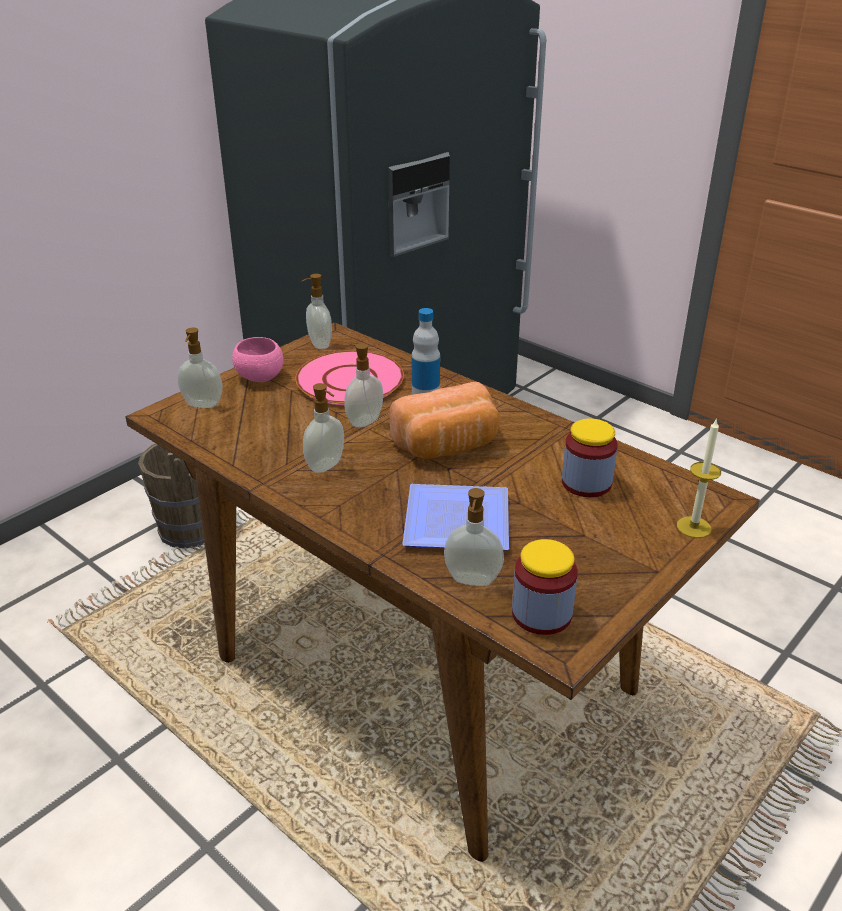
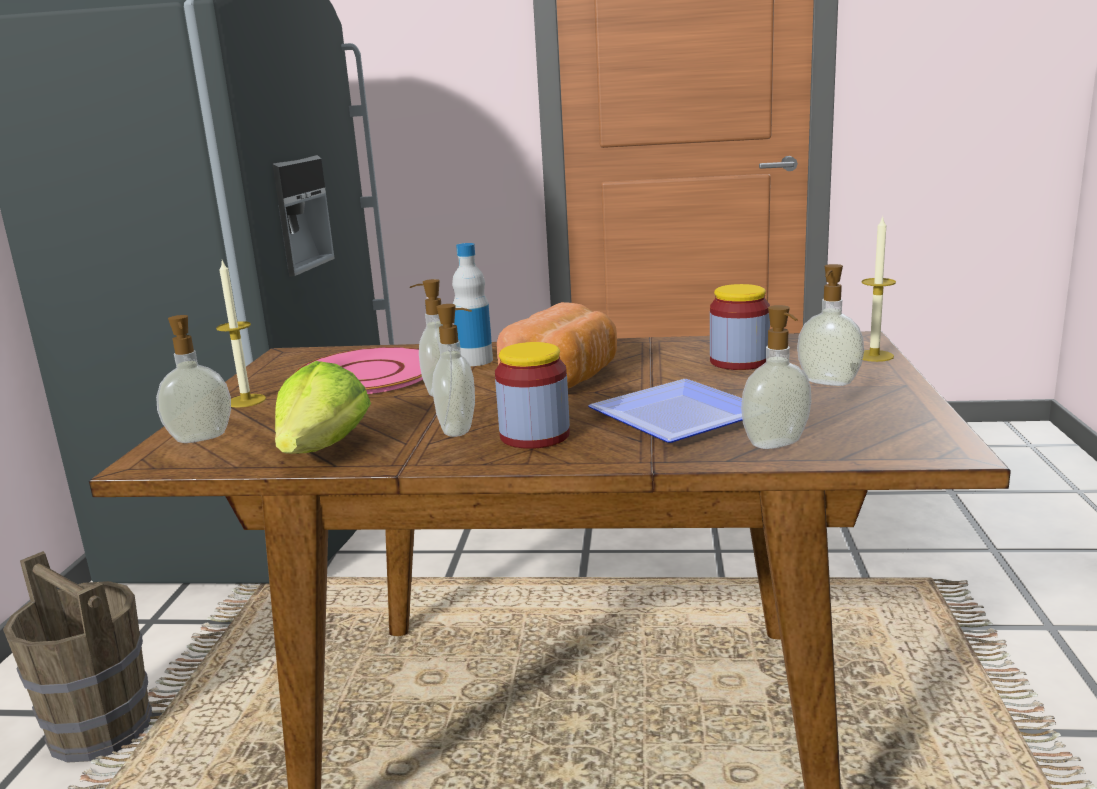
camera: 35 degrees left, 15 degrees down
(242, 448) = (323, 450): none -> lettuce
(260, 377) = (246, 401): pink bowl -> candle
(319, 344) = (281, 364): soap dispenser -> soap dispenser (828, 383)
(541, 614) = (881, 439): jar -> jar (534, 436)

